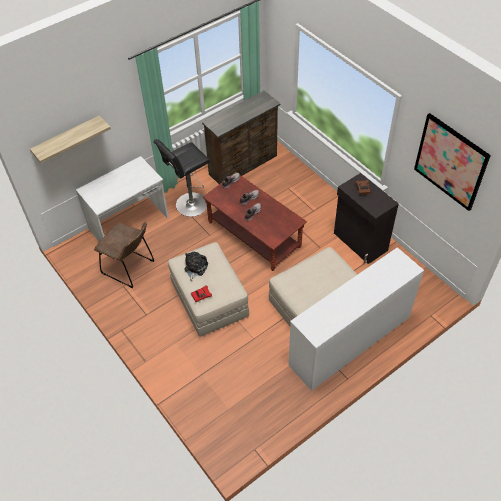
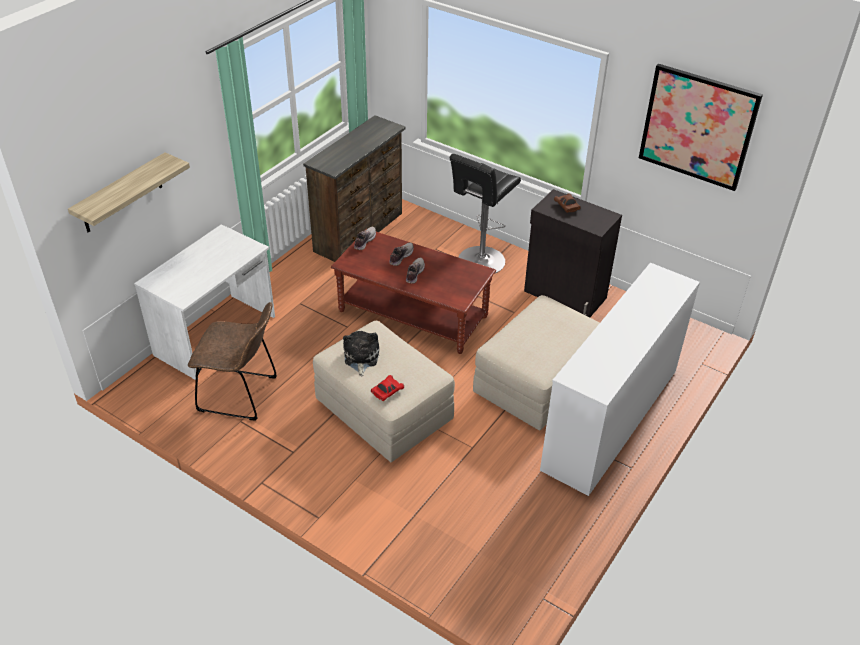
camera: 20 degrees left, 10 degrees down
(189, 205) = (301, 295): black stool -> black stool (479, 262)

